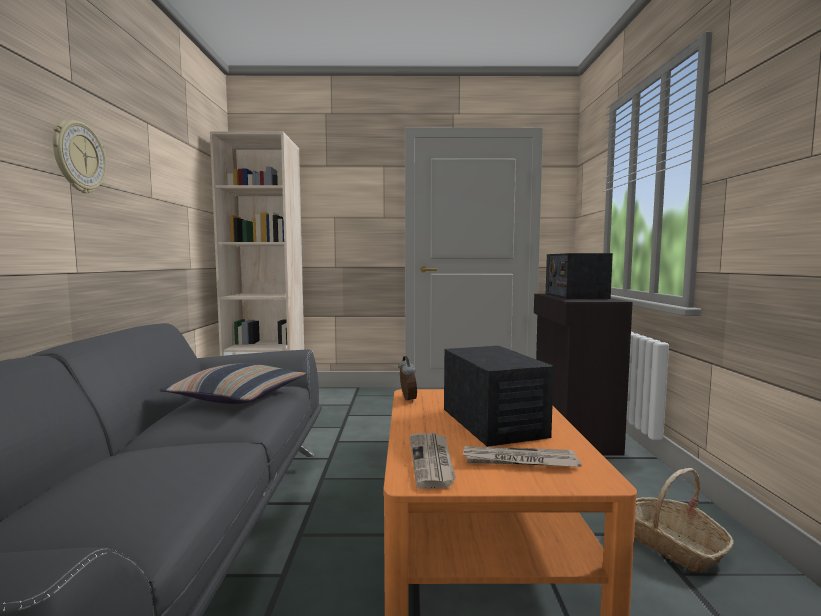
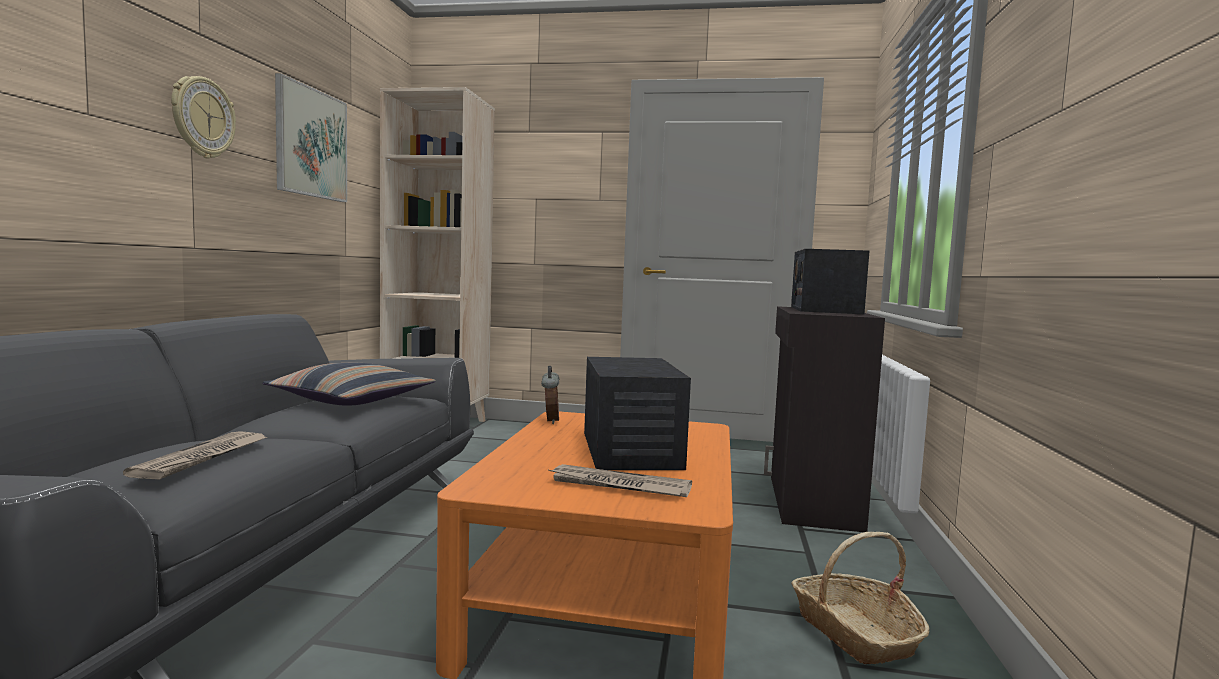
camera: 10 degrees right, 0 degrees up
(162, 177) = (311, 143): none -> picture
(432, 461) = (516, 476): newspaper -> newspaper (203, 458)

